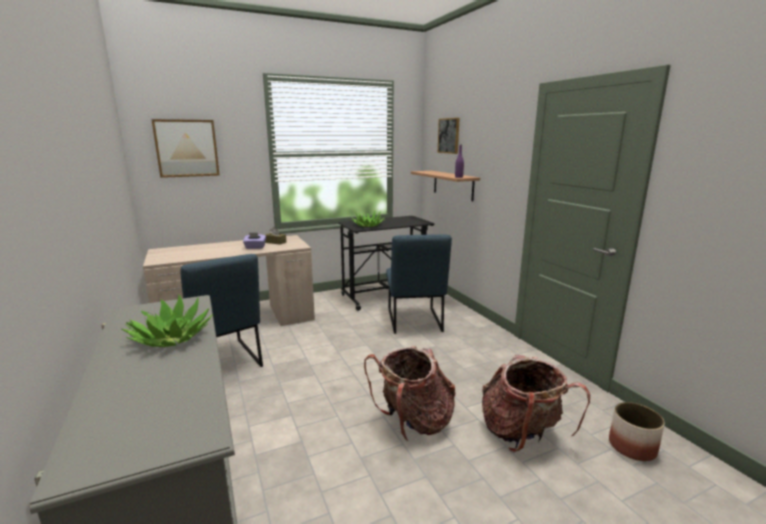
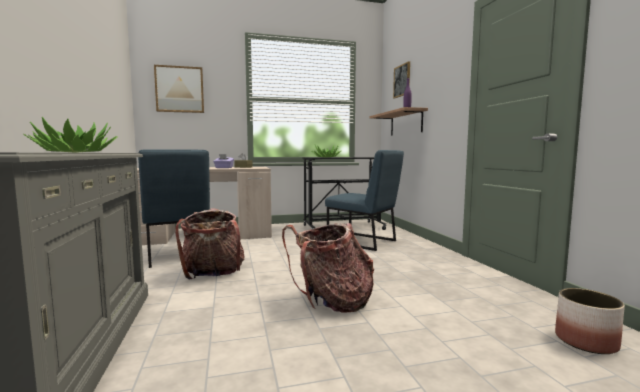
camera: 10 degrees right, 10 degrees down
(414, 321) = (363, 242): blue chair -> blue chair turned 60 degrees counterclockwise
(522, 434) = (449, 320): backpack -> backpack (214, 274)

